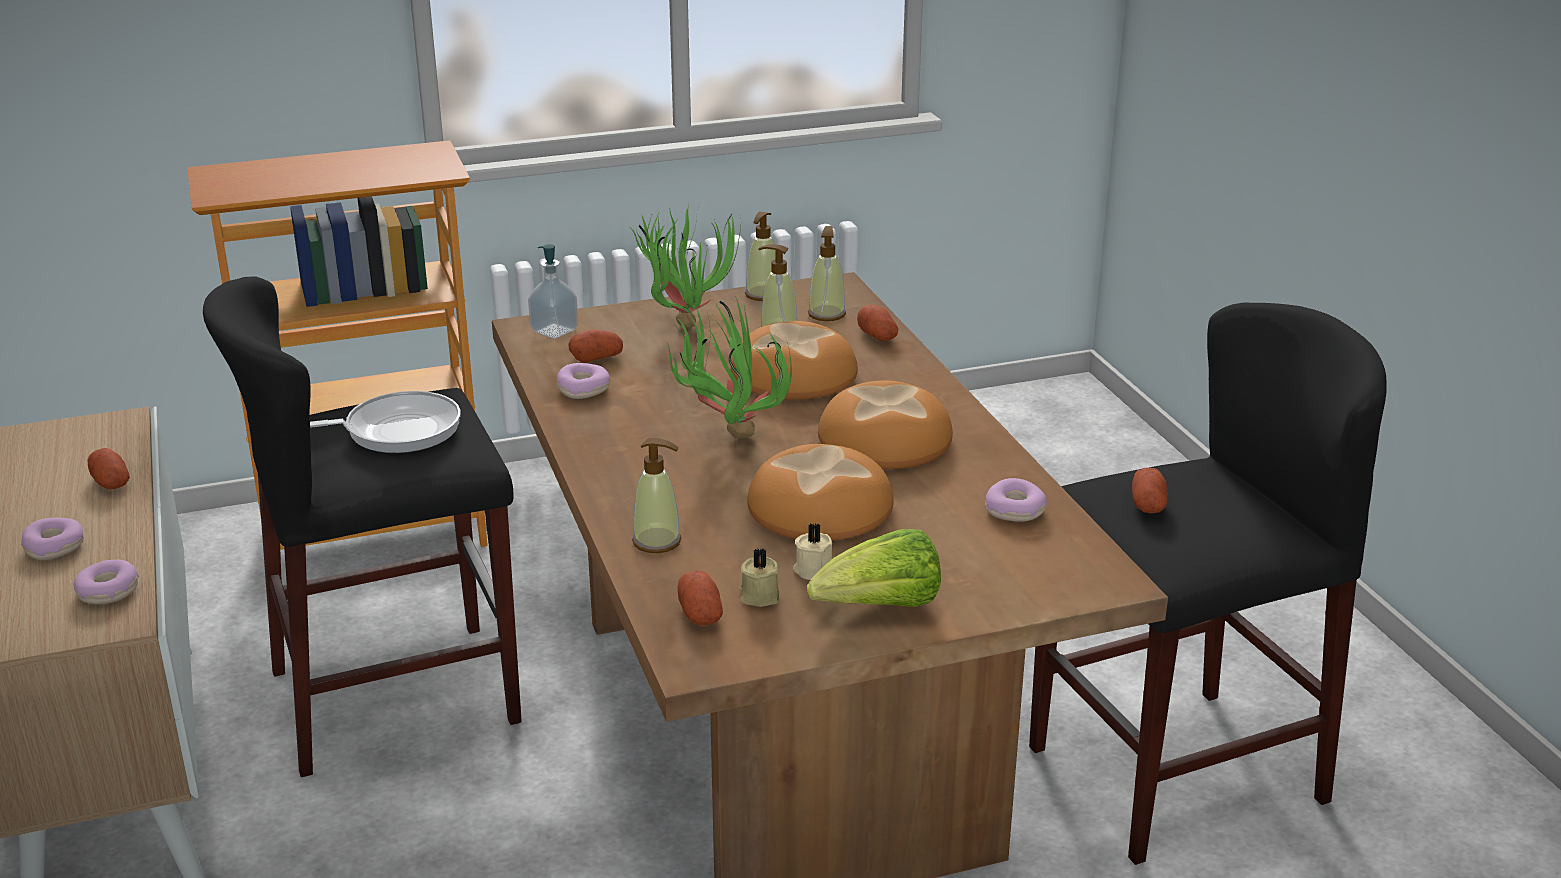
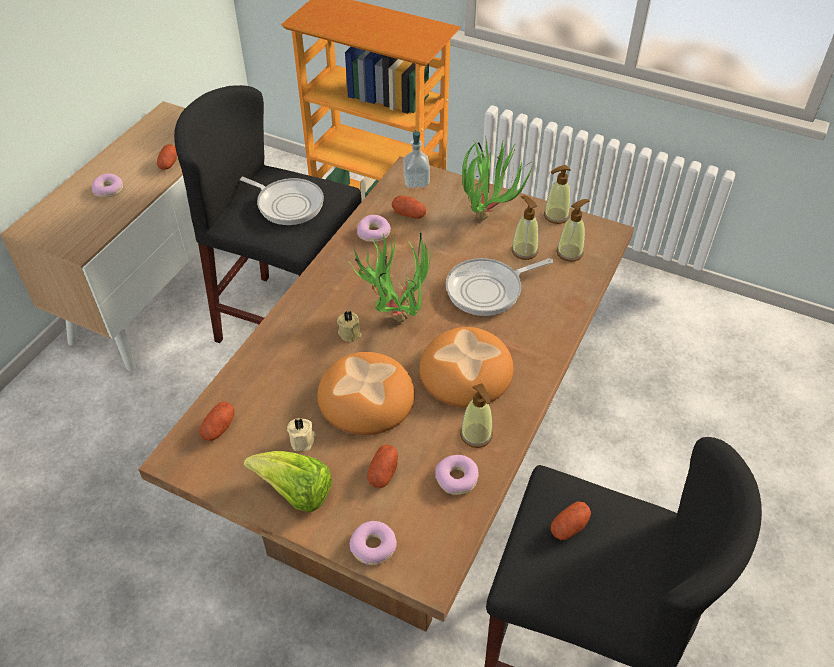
camera: 45 degrees right, 20 degrees up
(108, 592) = (94, 229): donut -> donut (373, 547)
(657, 541) = (266, 364): soap dispenser -> soap dispenser (476, 435)
(759, 596) = (257, 437): beige candle -> beige candle (350, 332)
(795, 374) = (488, 290): bread -> frying pan
(877, 336) = (574, 288): potato -> potato (383, 473)

